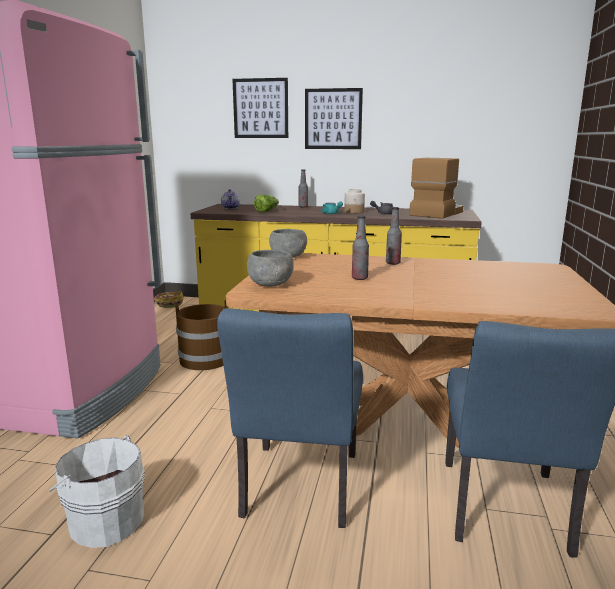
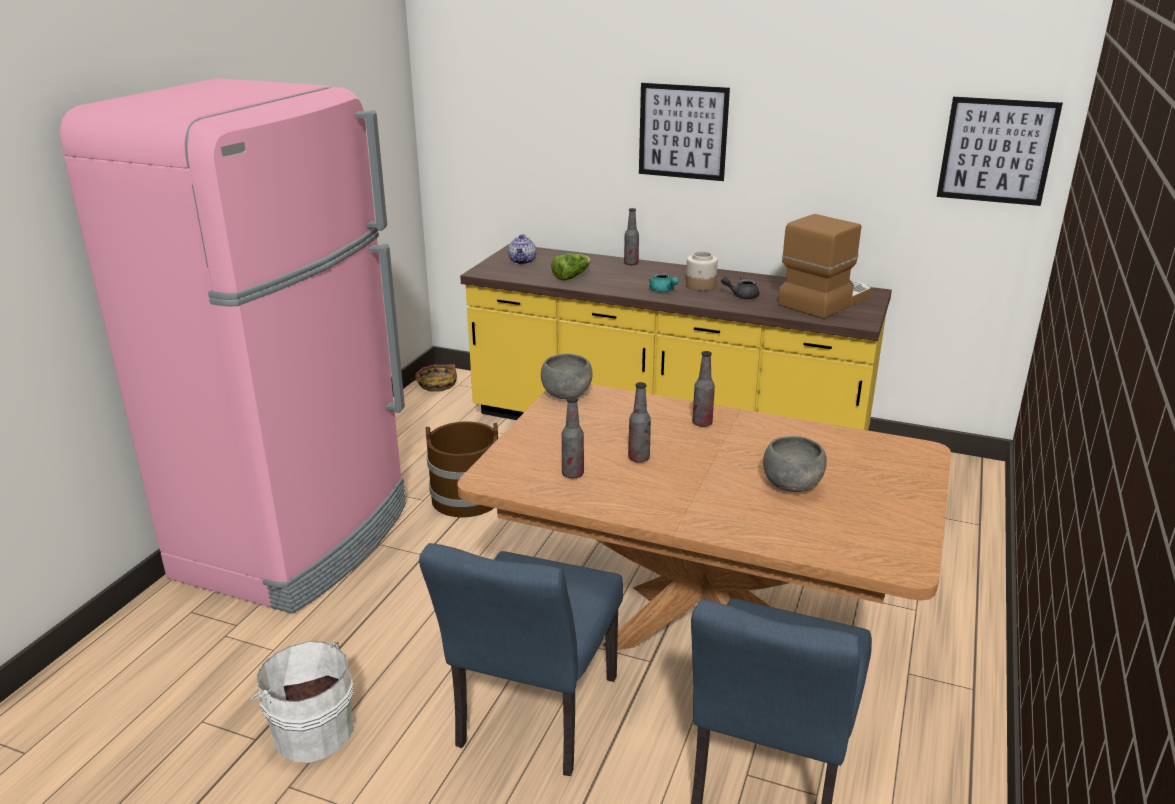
camera: 10 degrees right, 10 degrees up
(260, 108) = (574, 107): picture -> picture (997, 151)
(271, 285) = (519, 464): grey bowl -> grey bowl (792, 485)
(315, 287) = (572, 474): none -> bottle

